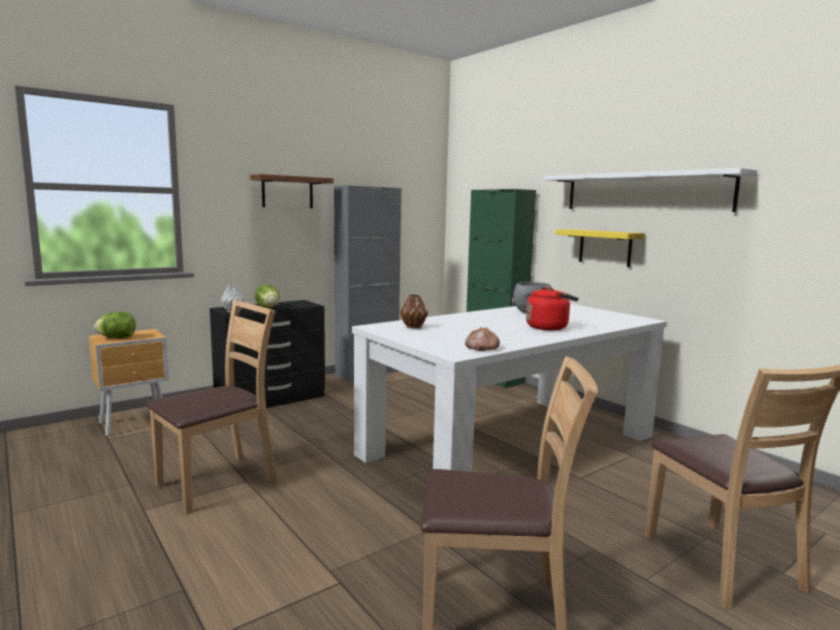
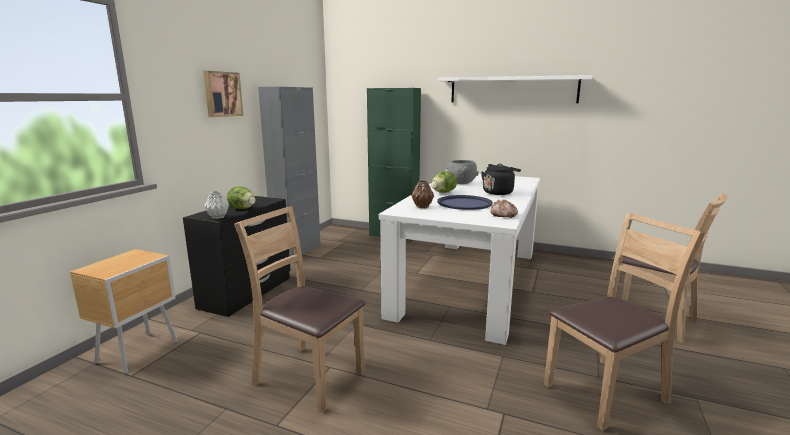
camera: 30 degrees left, 5 degrees up
(117, 338) = (116, 267): lettuce -> lettuce (443, 192)
(218, 482) = (308, 376): brown chair -> brown chair turned 75 degrees counterclockwise
(287, 192) = (222, 94): brown shelf -> picture
(470, 331) = (464, 203): none -> blue tray
(549, 327) = (498, 192): red kettle -> black kettle
(605, 247) = (482, 130): yellow shelf -> none

